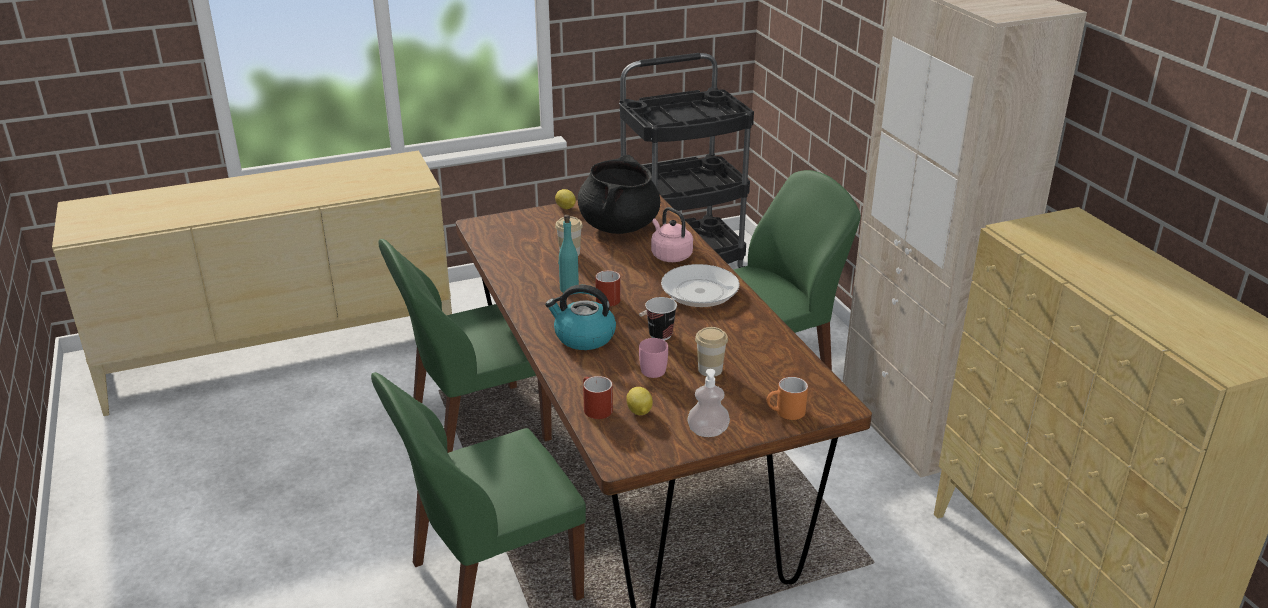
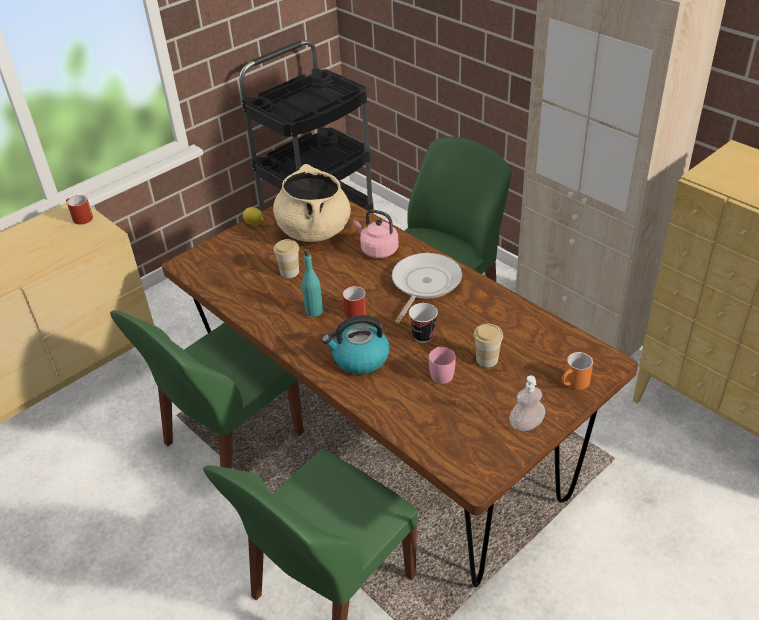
camera: 20 degrees left, 10 degrees up
(594, 408) = (417, 431): red mug -> red mug (79, 218)
(619, 226) = (314, 231): black cooking pot -> beige cooking pot
(639, 412) = (458, 423): lemon -> none

